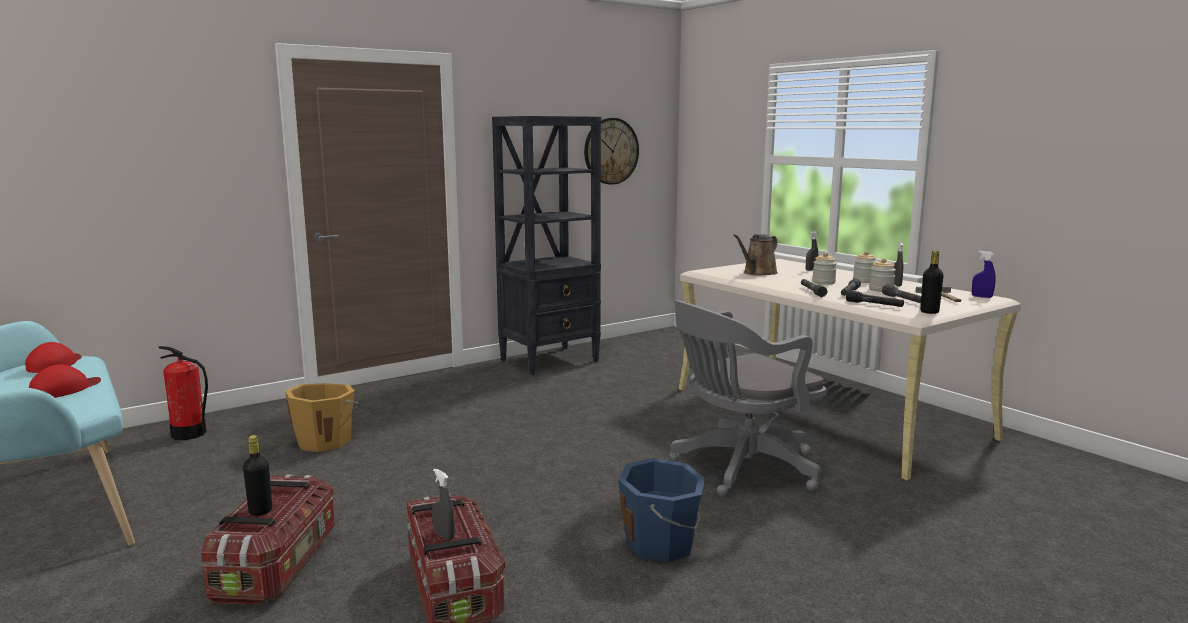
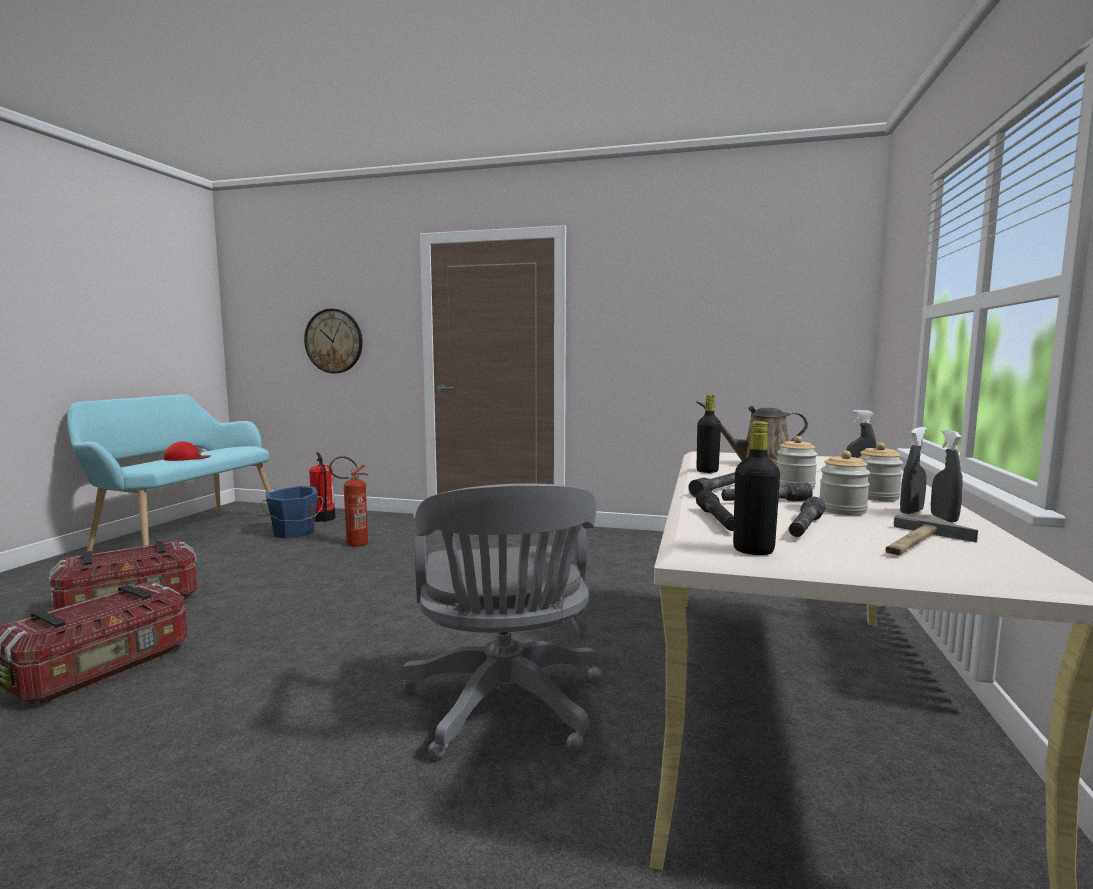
camera: 50 degrees right, 5 degrees down
(55, 364) = (235, 448): red cap -> none
(260, 511) = (116, 556): black bottle -> black bottle (707, 471)
(324, 441) = (352, 545): orange bucket -> fire extinguisher
(444, 536) = (80, 612): grey spray bottle -> grey spray bottle (943, 518)
(550, 360) = (637, 540): black bookcase -> none
(611, 151) = (760, 318): wall clock -> wall clock (334, 341)
(662, 544) = (248, 729): blue bucket -> blue bucket (293, 532)
(740, 468) = (505, 708): grey office chair -> grey office chair turned 120 degrees counterclockwise
(982, 297) = (1020, 565): blue spray bottle -> none

